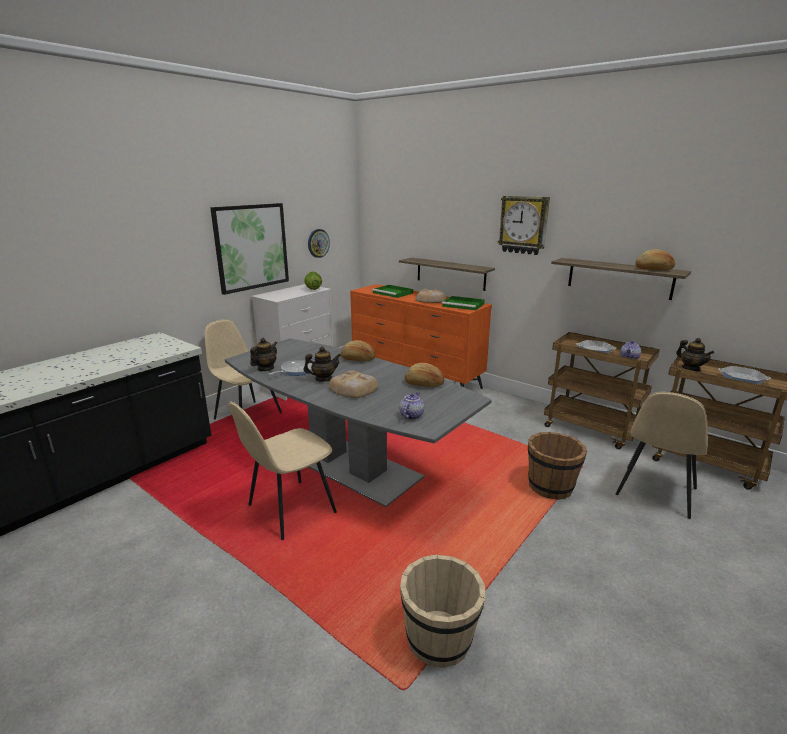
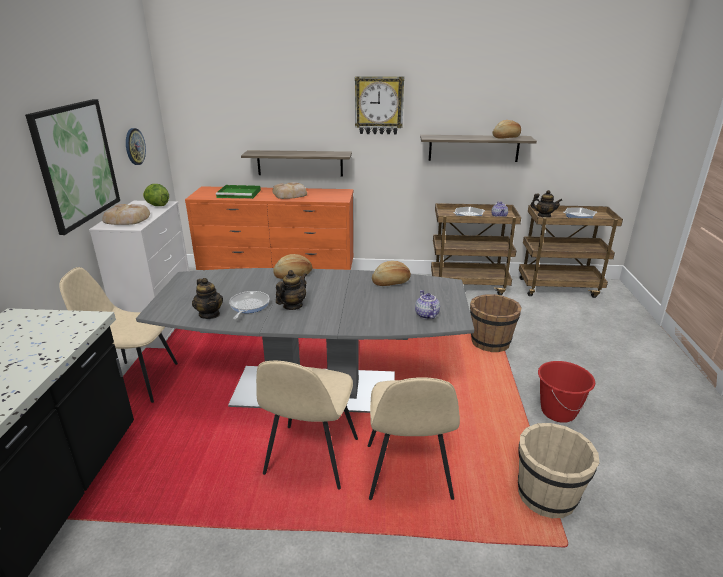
camera: 35 degrees left, 5 degrees up
(265, 369) = (209, 314): teapot -> teapot turned 150 degrees clockwise
(353, 389) = (338, 307): bread -> bread (128, 219)
(464, 305) = (331, 194): green tray -> none
(546, 577) = (558, 412): none -> red bucket
(655, 492) = (553, 320): beige chair -> beige chair (408, 473)

